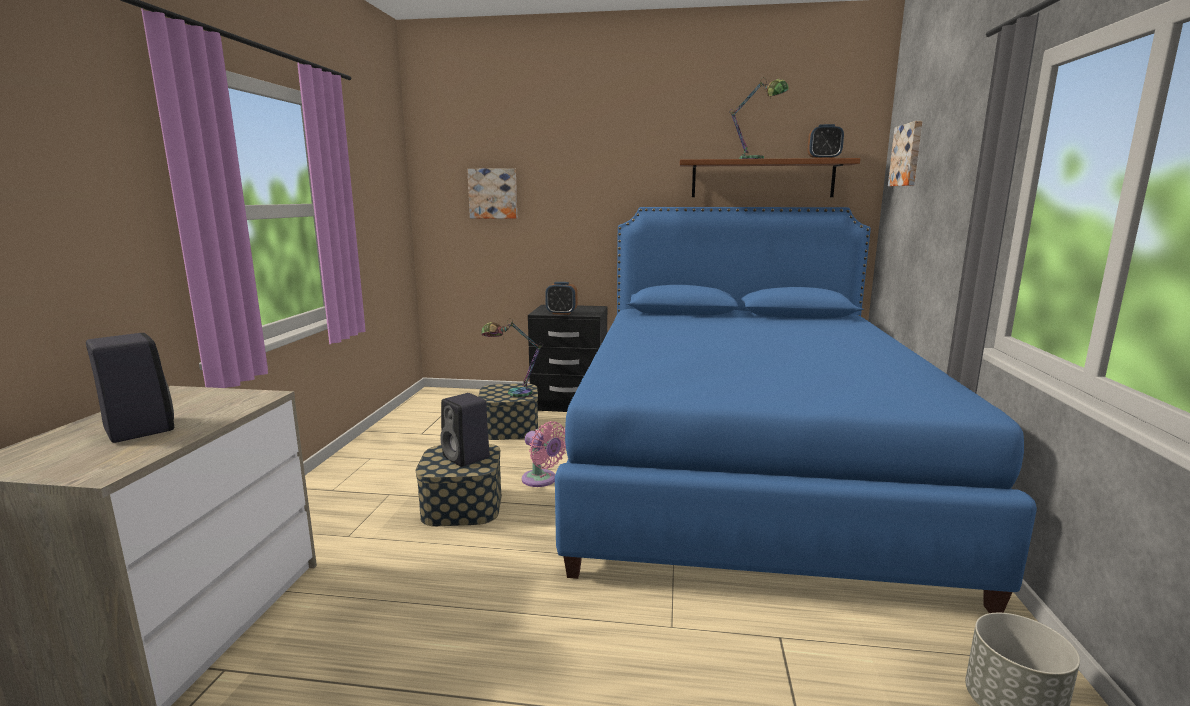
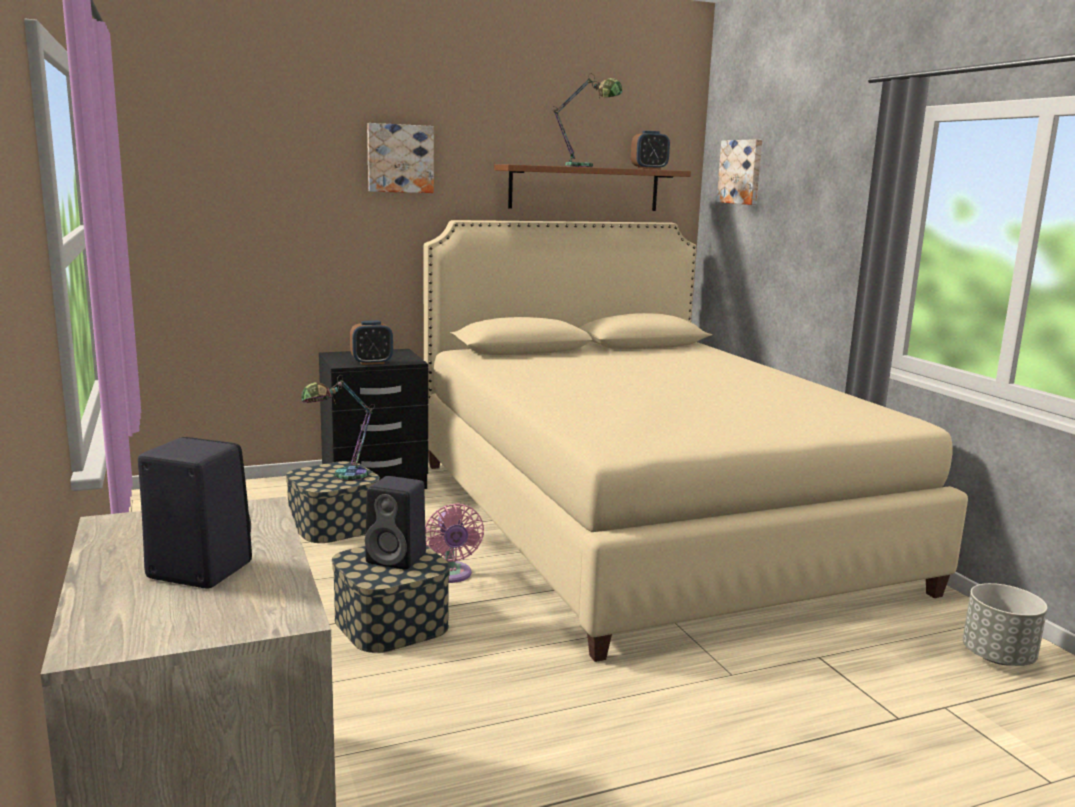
camera: 30 degrees left, 0 degrees up
(493, 193) = (243, 199): picture -> picture (400, 158)
(542, 480) = (450, 575): pink fan -> pink fan turned 60 degrees clockwise
(744, 468) = (644, 521): blue bed -> beige bed

